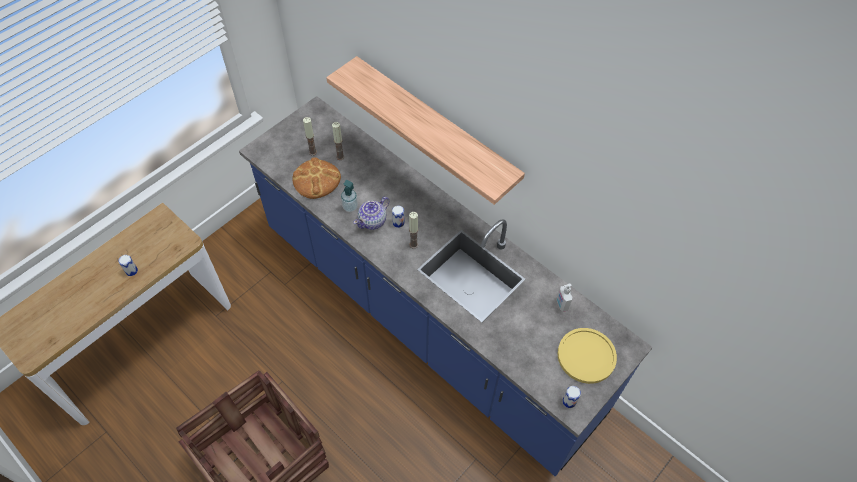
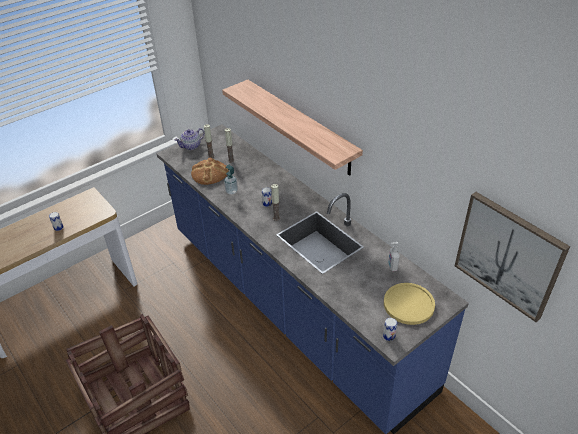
camera: 10 degrees right, 15 degrees down
(373, 221) = (247, 201): teapot -> teapot (191, 146)
(708, 315) = (508, 255): none -> picture

